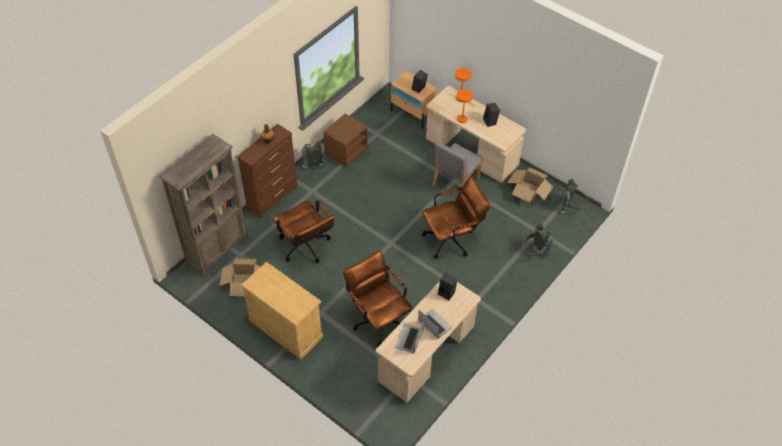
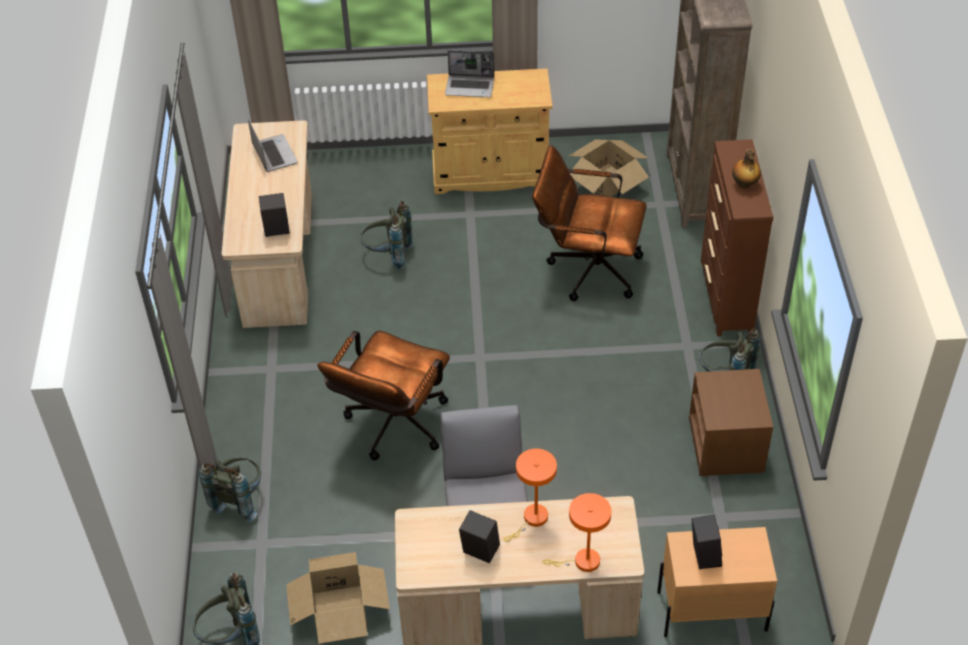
camera: 140 degrees right, 5 degrees down
(378, 318) = (387, 256): brown office chair -> grey backpack
(434, 324) = (258, 187): laptop -> laptop (470, 87)

